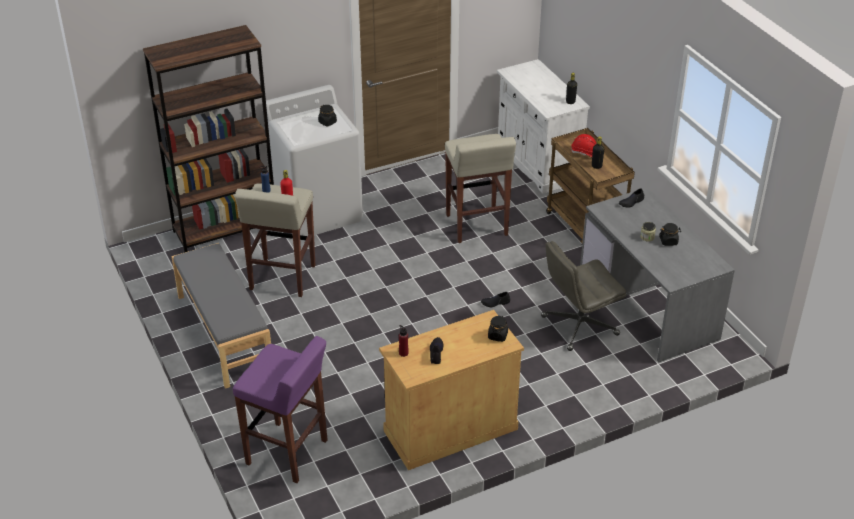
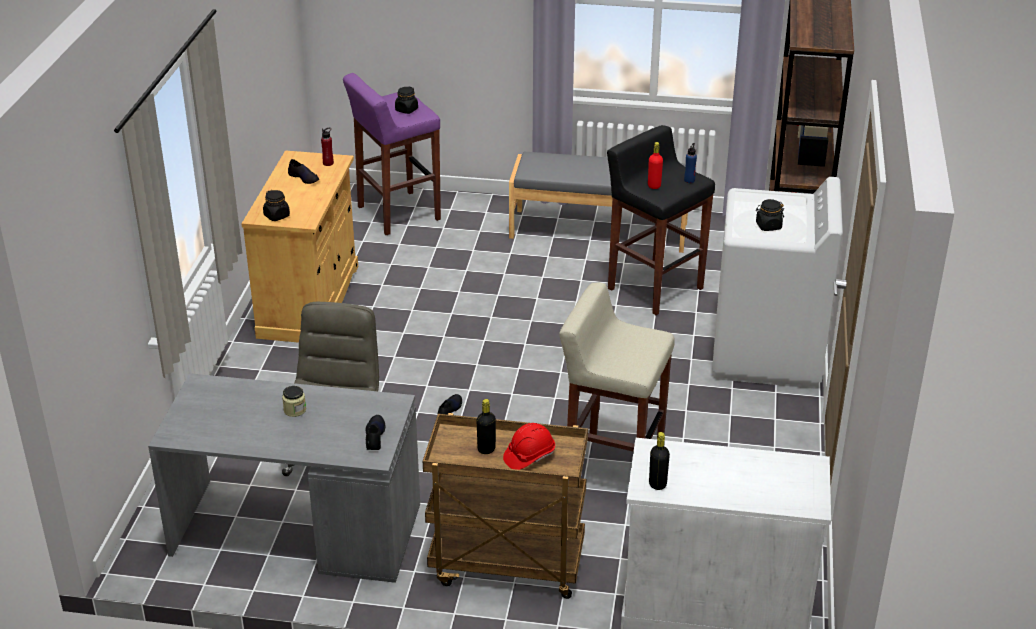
camera: 125 degrees right, 5 degrees down
(282, 278) = (654, 288): beige stool -> black stool
(668, 241) = (264, 423): black jar -> black jar (406, 110)

